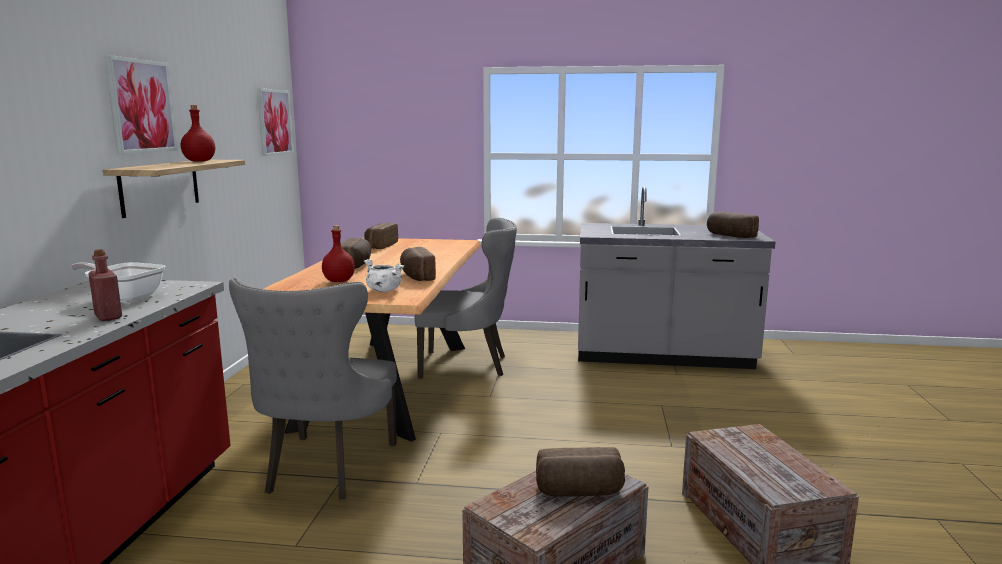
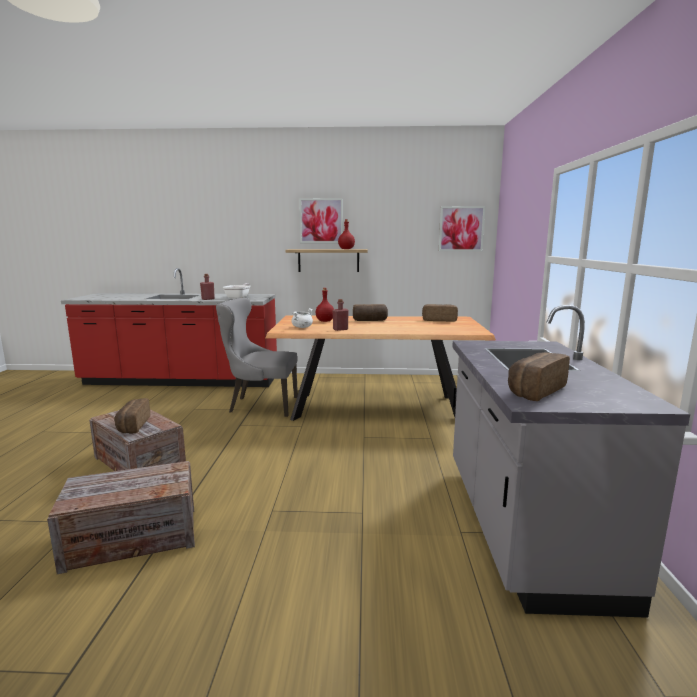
camera: 85 degrees right, 0 degrees up
(416, 276) = (340, 329): bread -> red bottle
(467, 365) = (425, 426): grey chair -> none

